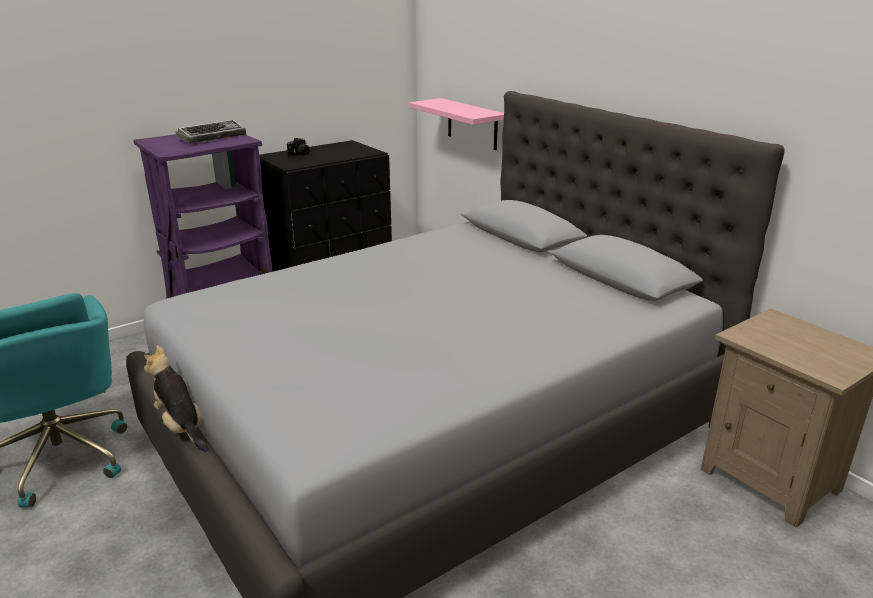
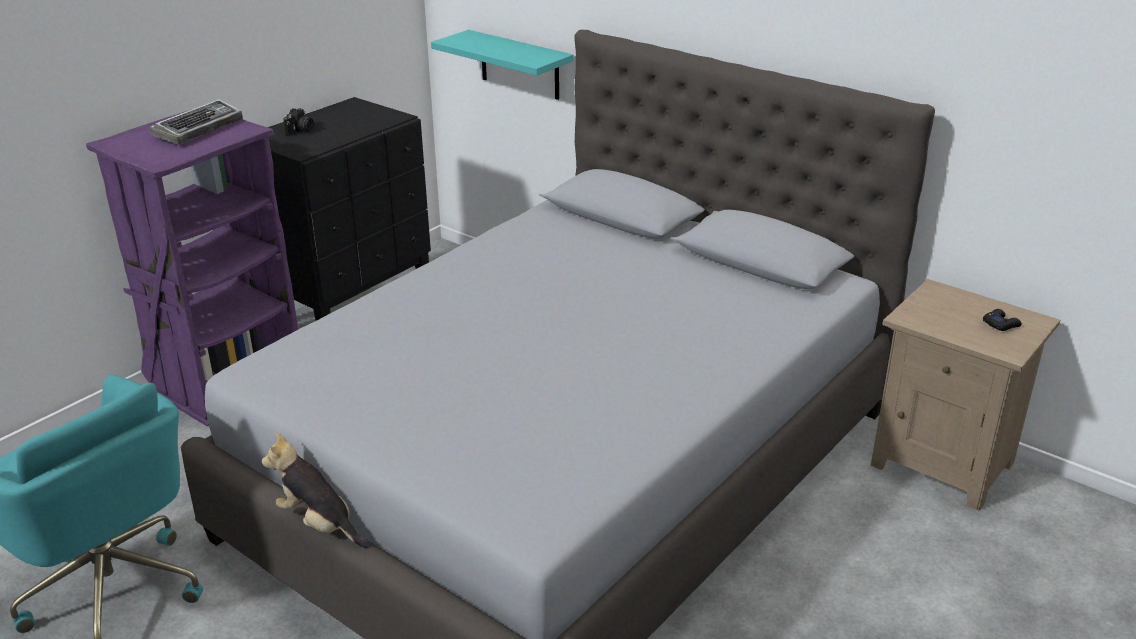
camera: 15 degrees left, 5 degrees up
(472, 124) = (519, 65): pink shelf -> turquoise shelf
(832, 352) = (1000, 324): none -> black game controller

